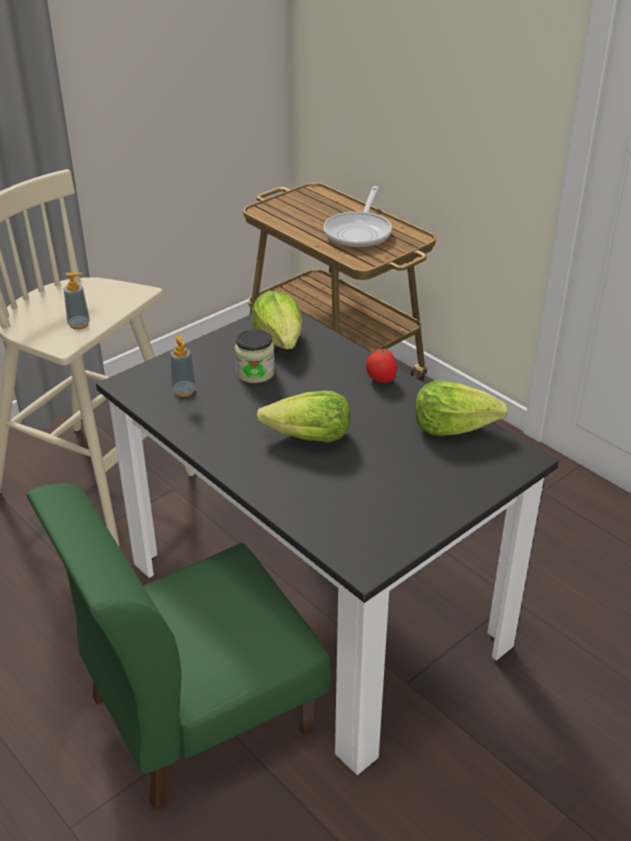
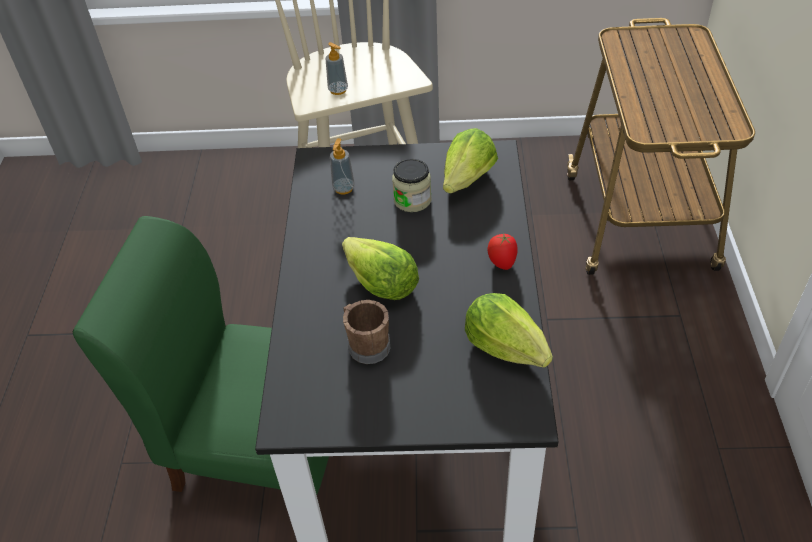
camera: 45 degrees right, 10 degrees up
(353, 480) = (366, 344): none -> brown mug
(359, 232) = (681, 98): frying pan -> none

